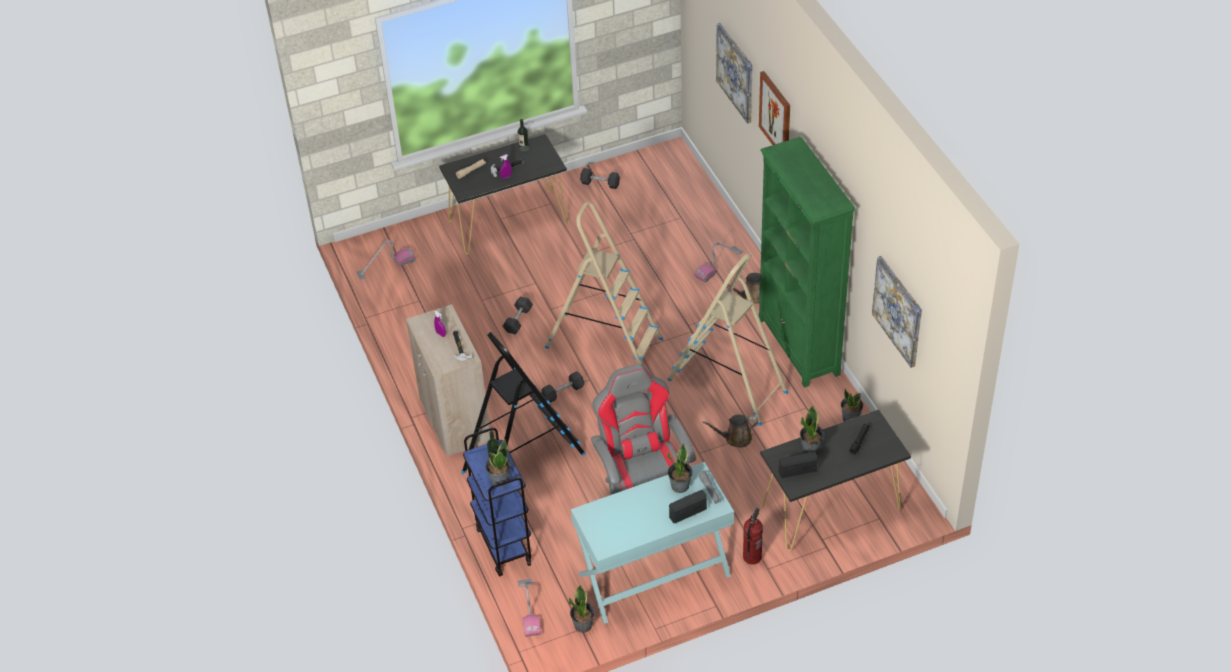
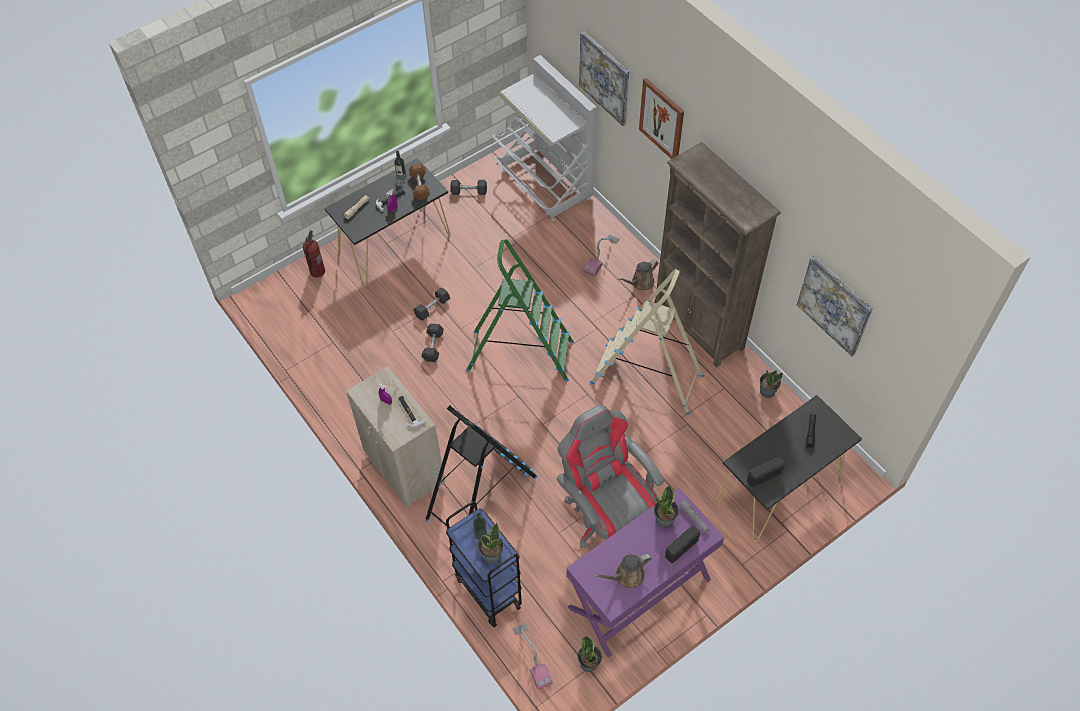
camera: 15 degrees left, 10 degrees up
(386, 266) = (291, 312): vacuum cleaner -> none
(539, 160) = (419, 186): none -> brown dumbbell
(563, 392) = (497, 415): grey dumbbell -> grey dumbbell (432, 308)
(604, 343) = (521, 355): beige step ladder -> green step ladder
(654, 575) = (640, 593): turquoise desk -> purple desk
(679, 189) = (543, 185): none -> white shoe rack
(735, 438) = (670, 432): brown watering can -> brown watering can (626, 576)
(751, 557) = (723, 555): fire extinguisher -> fire extinguisher (317, 271)
(799, 347) = (699, 326): green bookcase -> brown bookcase
(811, 448) = (769, 449): potted plant -> none

